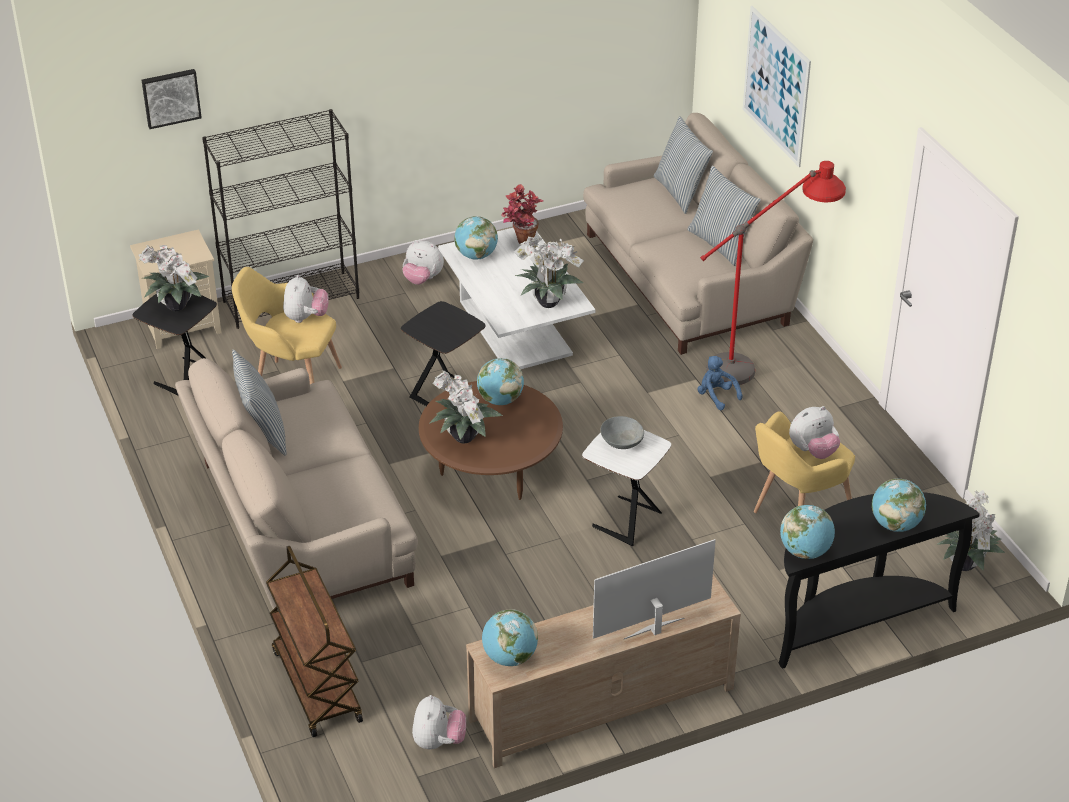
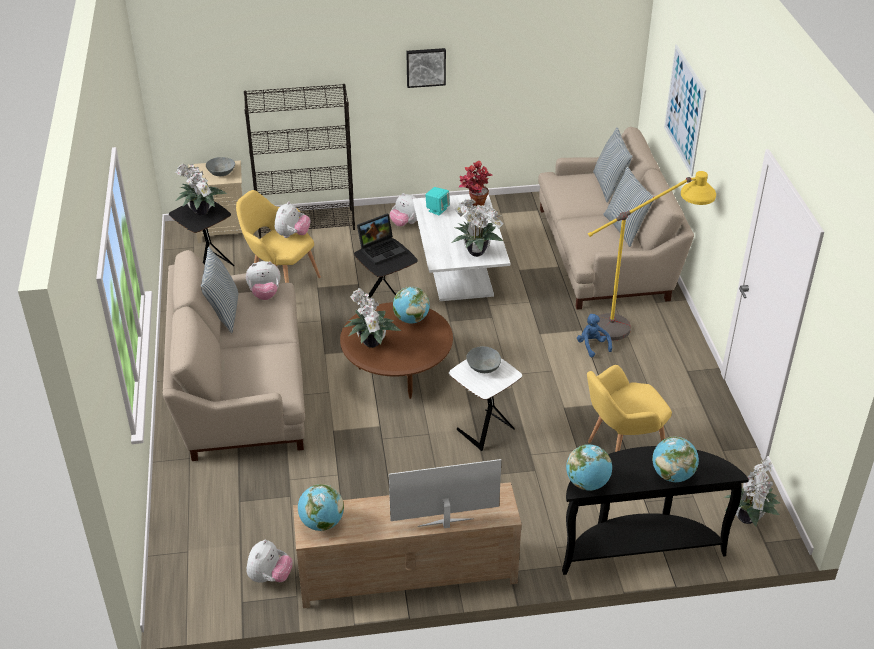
camera: 15 degrees right, 0 degrees up
(171, 97) = (221, 57): picture -> picture (425, 67)
(181, 250) = (221, 173): none -> grey bowl
(316, 685) = (198, 513): brown cart -> none
(435, 318) = (382, 249): none -> laptop
(476, 255) = (437, 210): globe -> turquoise speaker
(761, 361) = (638, 325): red floor lamp -> yellow floor lamp
(813, 451) = (637, 402): plush toy -> plush toy (265, 294)

